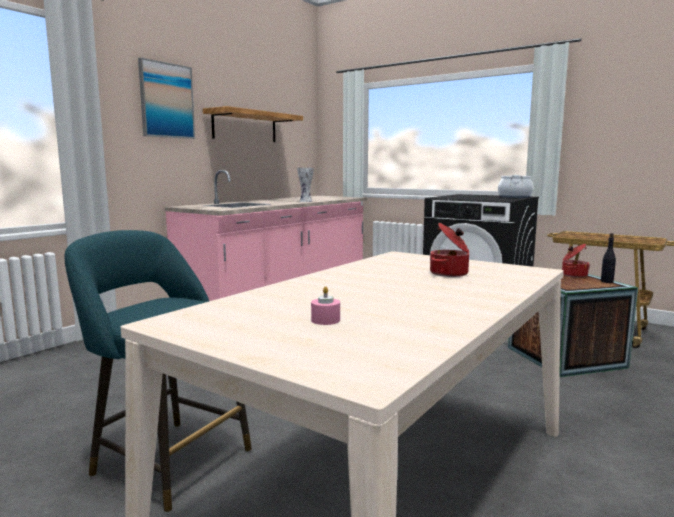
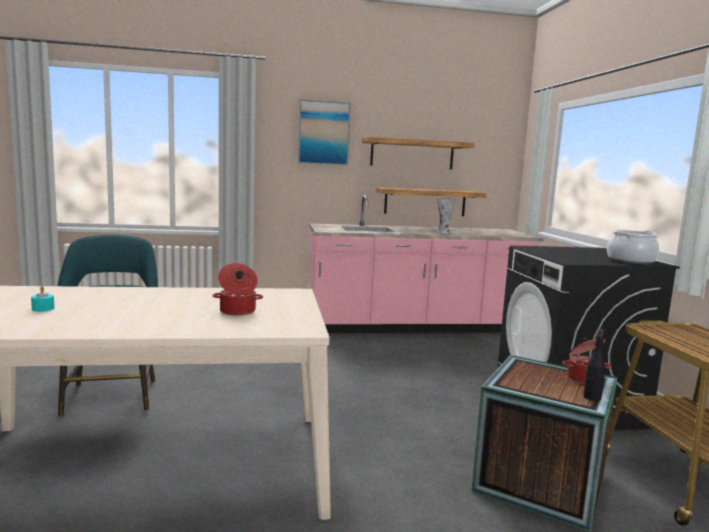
camera: 45 degrees right, 0 degrees up
(258, 175) = (425, 202): none -> shelf
(325, 320) = (43, 309): pink candle -> turquoise candle

